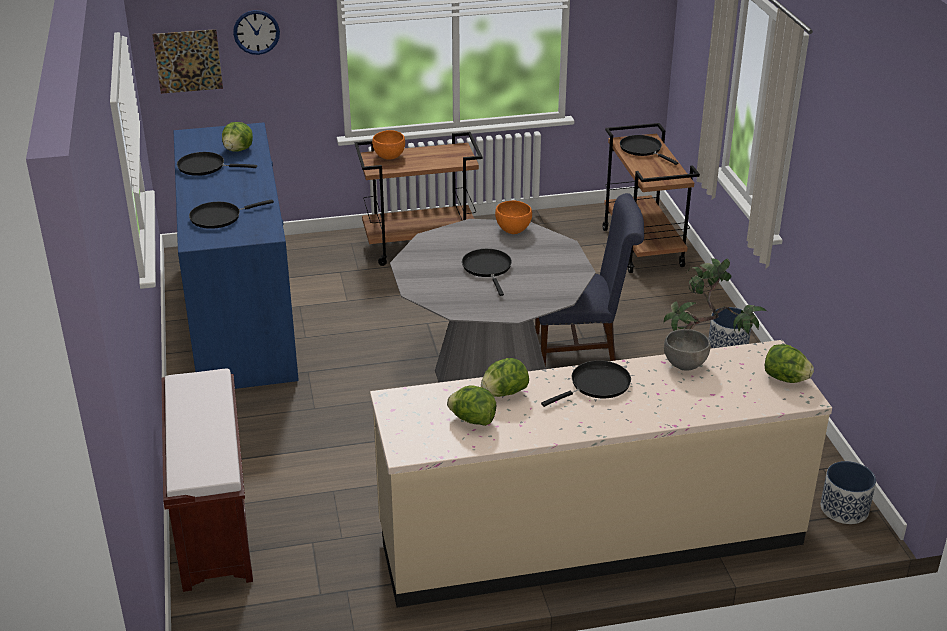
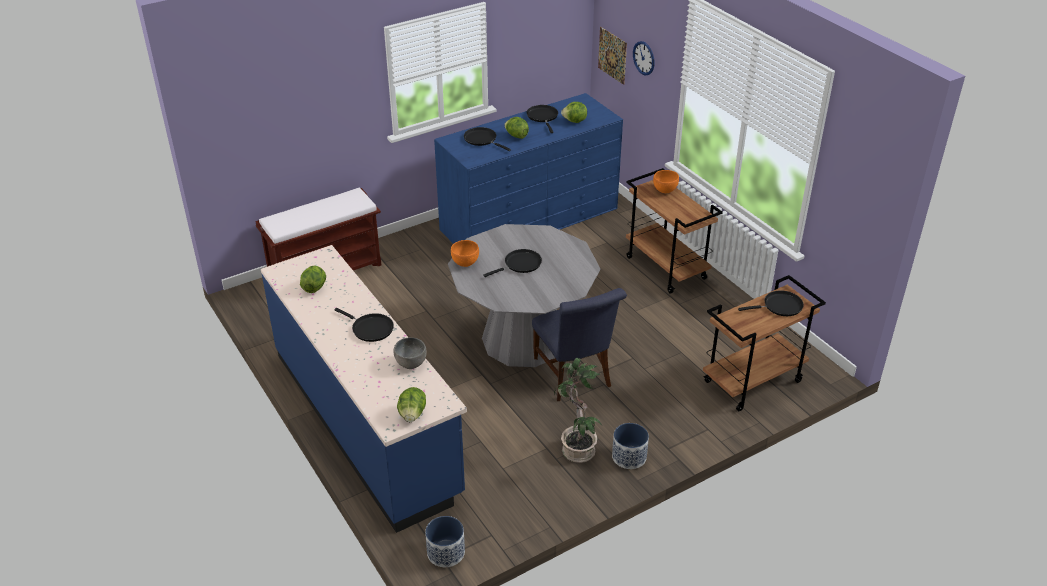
camera: 70 degrees right, 5 degrees up
(504, 393) = (347, 293): lettuce -> lettuce (516, 136)
(513, 230) = (581, 264): orange bowl -> orange bowl (465, 263)
(589, 536) = (367, 422): beige counter -> blue counter
(643, 149) = (780, 306): black frying pan -> black frying pan turned 45 degrees clockwise

